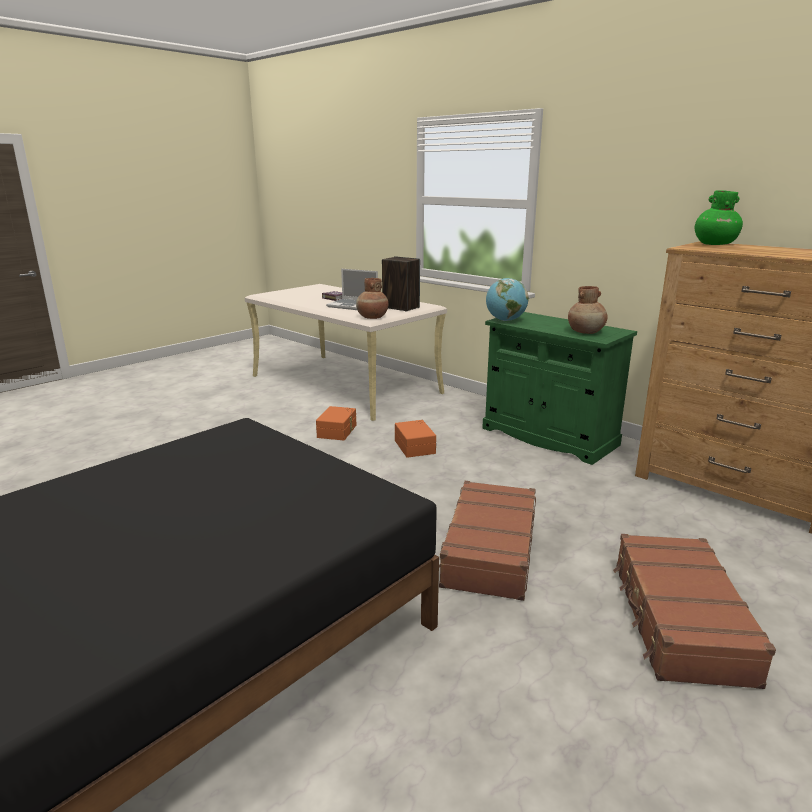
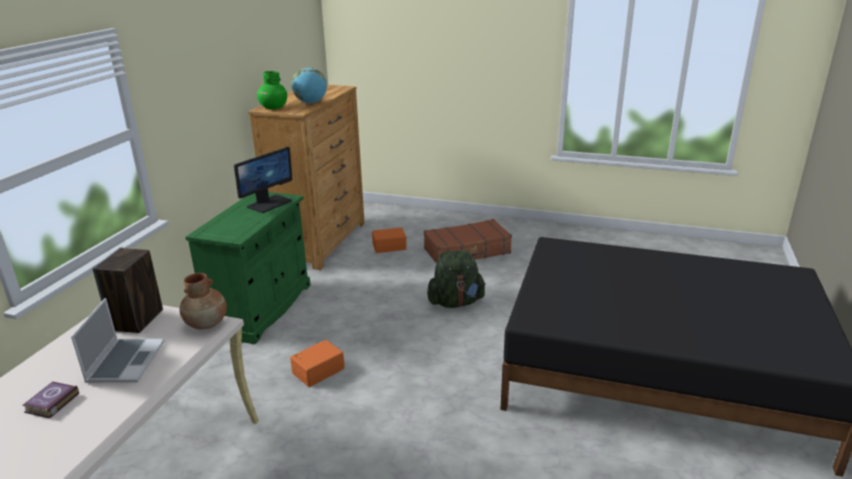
camera: 115 degrees left, 5 degrees up
(338, 431) = (301, 436): orange storage box -> orange storage box (389, 246)
(488, 551) = (456, 302): brown suitcase -> green backpack
(505, 320) = (236, 236): globe -> globe (311, 103)
(586, 332) = (269, 203): brown vase -> monitor

